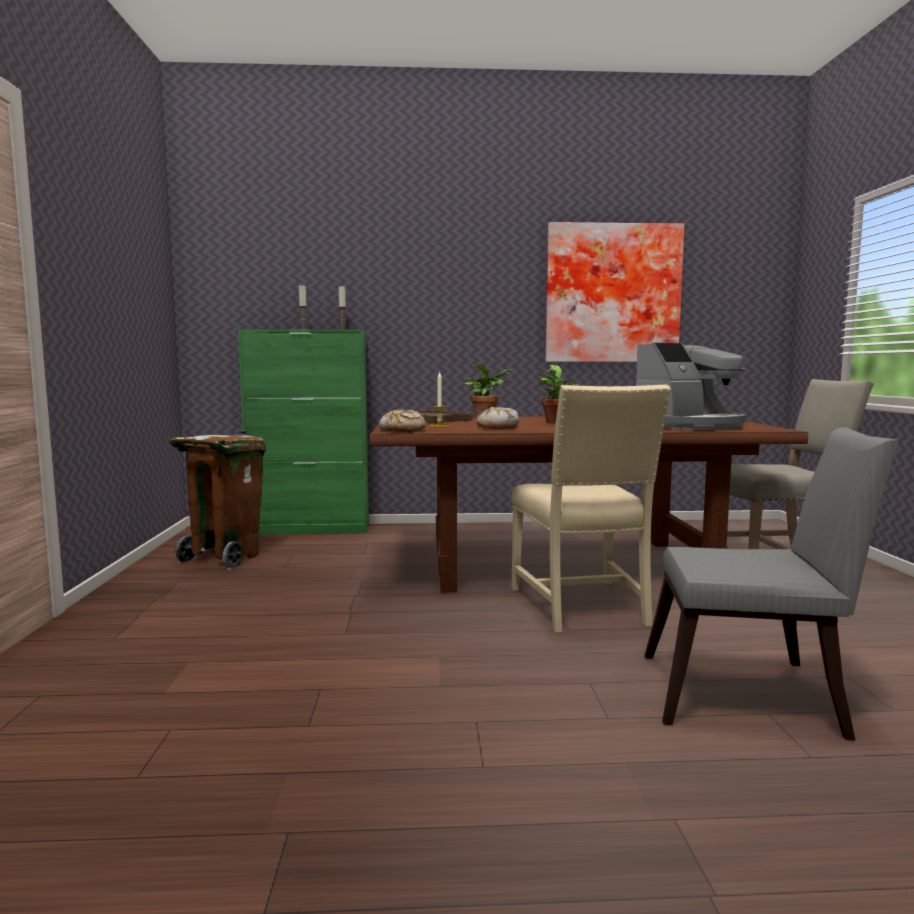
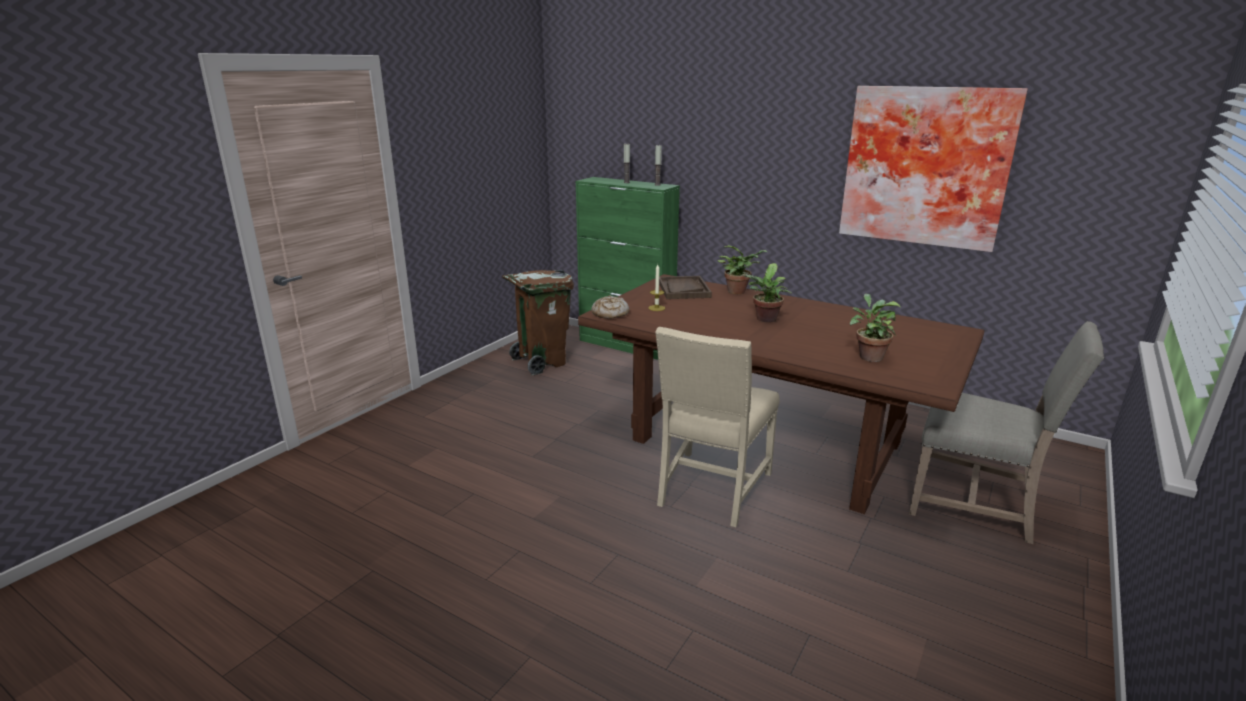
camera: 35 degrees right, 15 degrees up
(498, 427) = (693, 321): bread -> none
(689, 426) = (868, 356): coffee machine -> potted plant
(753, 696) = (706, 613): grey chair -> none

